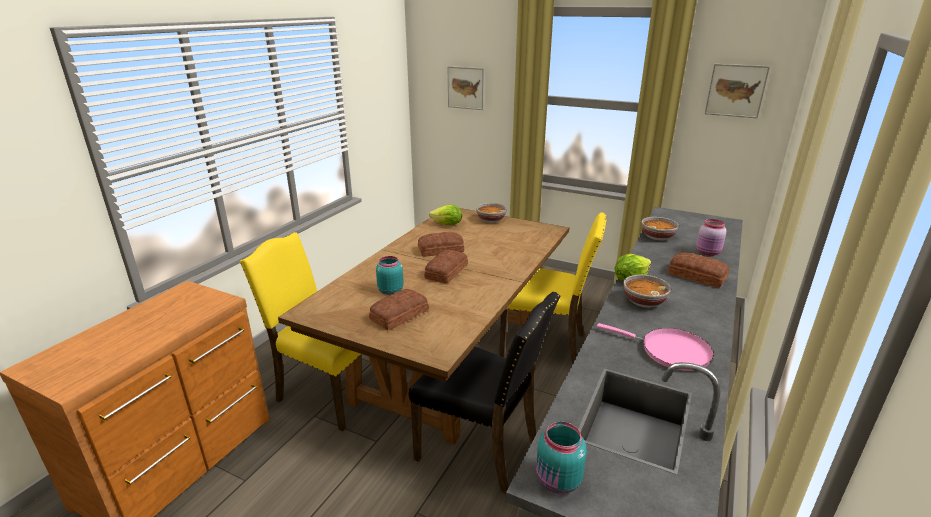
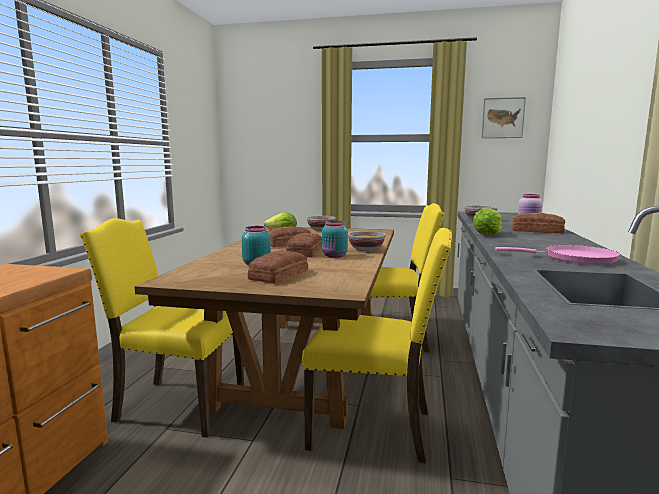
camera: 15 degrees left, 15 degrees down
(466, 88) = (275, 134): picture -> none
(481, 449) = (374, 428): black chair -> yellow chair
(558, 481) = (595, 328): turquoise jar -> turquoise jar (334, 256)
(643, 301) = (513, 241): bowl -> bowl (365, 249)

